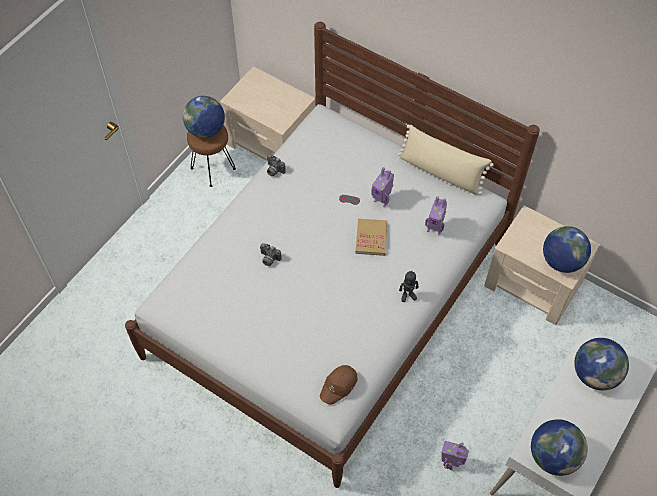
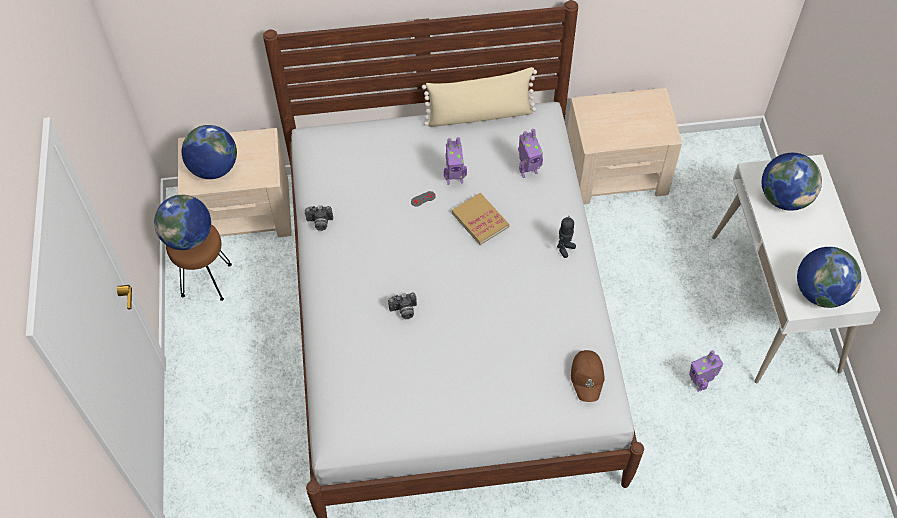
camera: 40 degrees left, 0 degrees up
(561, 261) = (650, 125): globe -> globe (214, 168)

